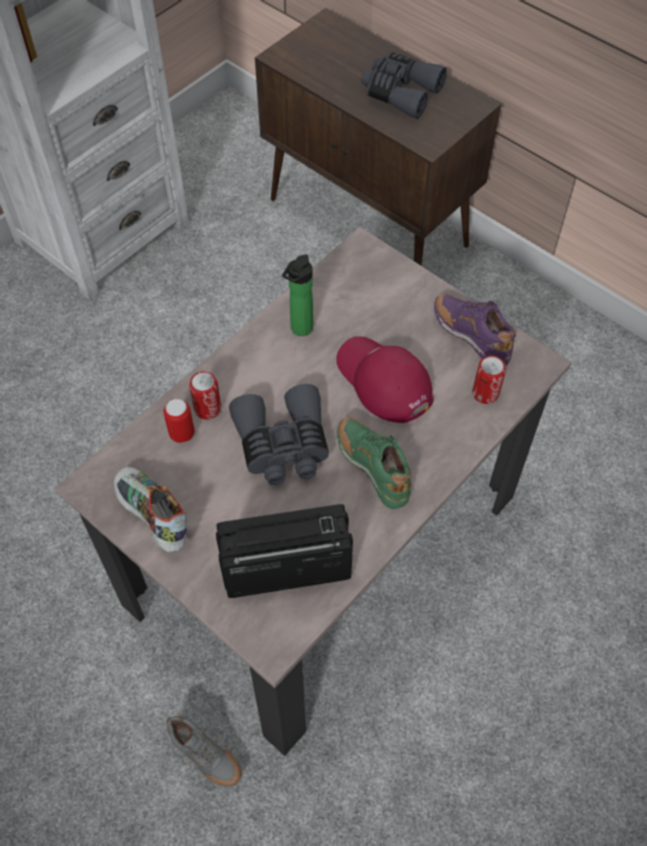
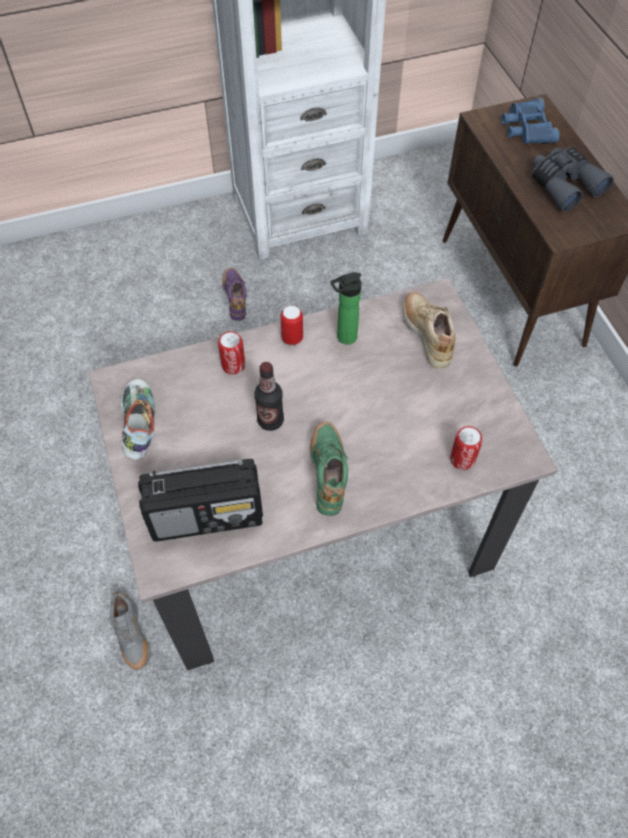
camera: 30 degrees right, 0 degrees up
(182, 434) = (202, 375): can -> can (292, 338)
(283, 445) = (270, 421): grey binoculars -> bottle
(285, 568) = (207, 516): radio -> radio turned 150 degrees clockwise
(330, 48) = (527, 128): none -> blue binoculars
(377, 292) = (427, 335): none -> beige shoe
(383, 381) = (383, 409): red cap -> none
(471, 336) = (482, 407): purple shoe -> purple shoe (236, 298)

